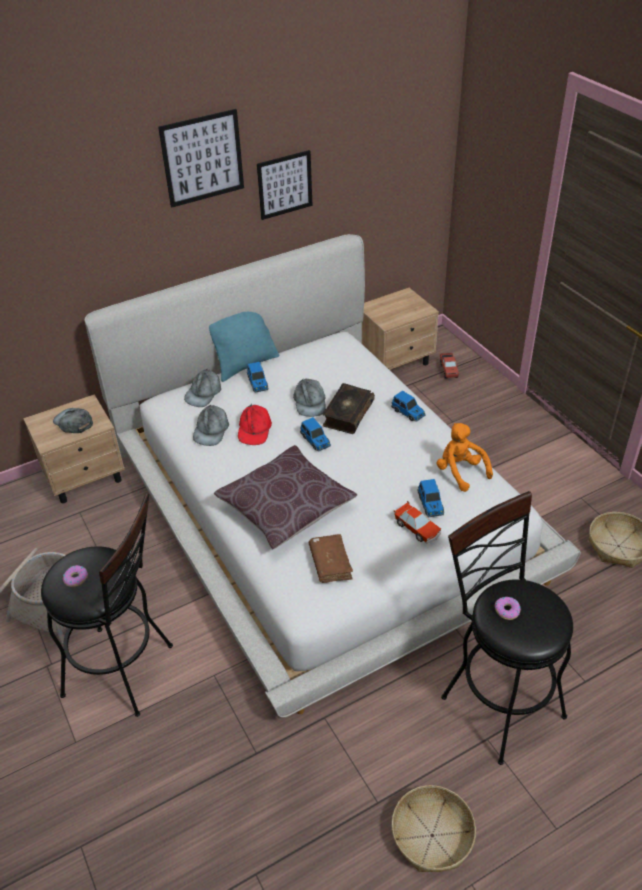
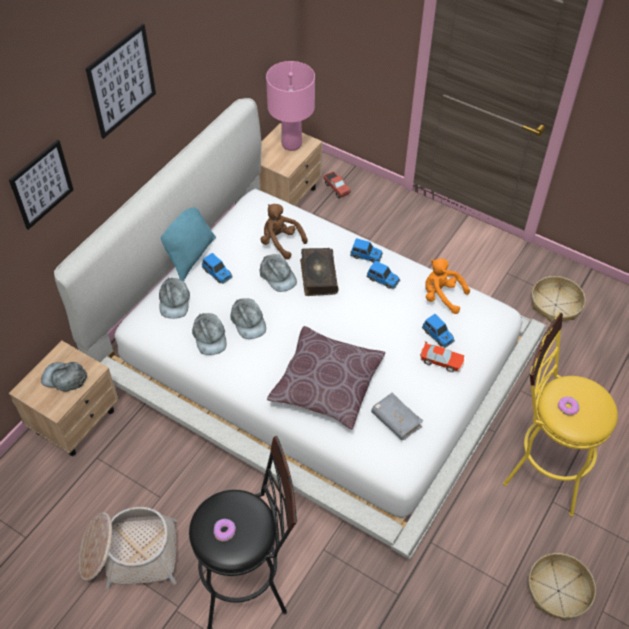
camera: 30 degrees left, 10 degrees up
(254, 429) = (248, 321): red cap -> grey cap
(284, 184) = (184, 75): picture -> picture (41, 184)
(315, 441) = (308, 312): toy car -> toy car (383, 280)
(330, 563) = (396, 420): brown book -> grey book
(333, 377) = (280, 242): none -> brown plush toy
(407, 306) = (292, 144): none -> pink table lamp
(495, 699) = (541, 468): black stool -> yellow stool

